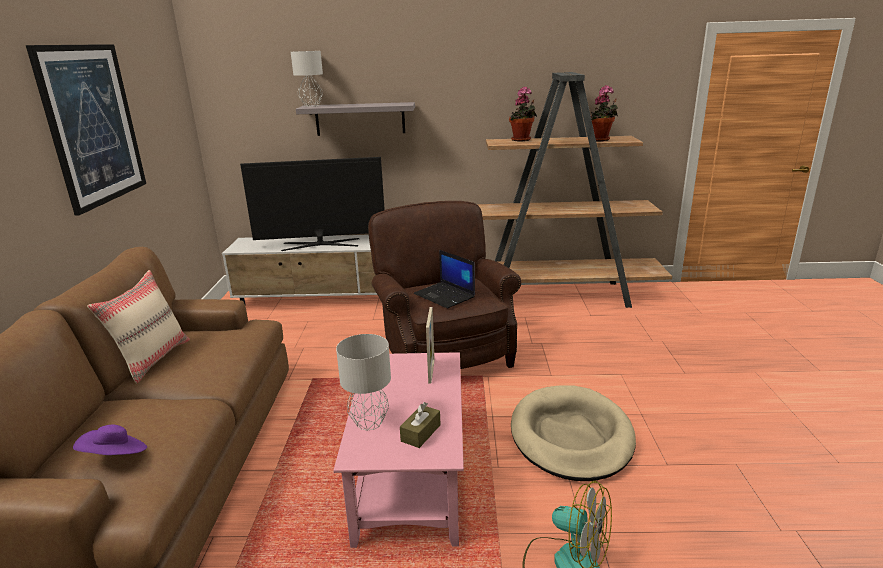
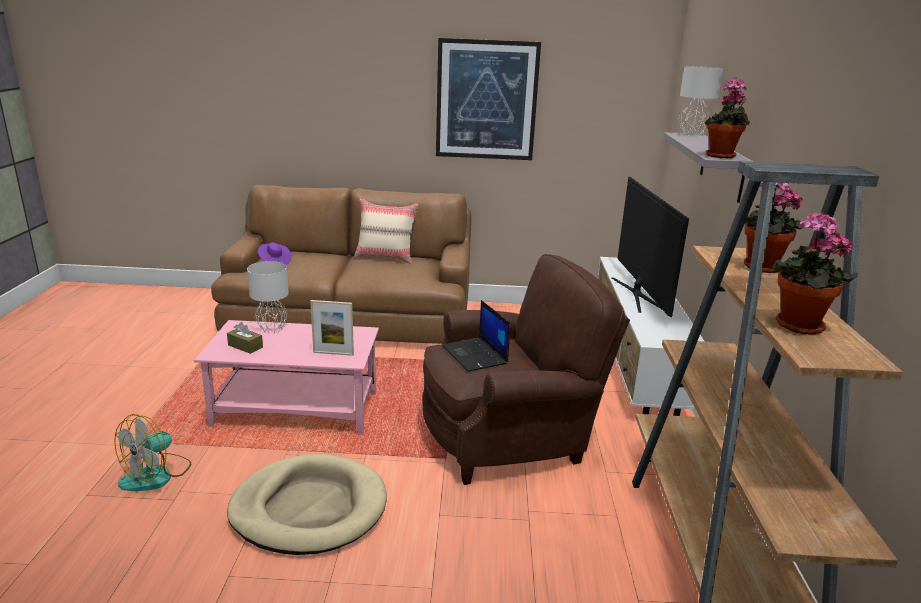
camera: 90 degrees right, 0 degrees up
(402, 103) = (721, 156): none -> potted plant
(445, 295) = (475, 355): laptop -> laptop turned 75 degrees counterclockwise

